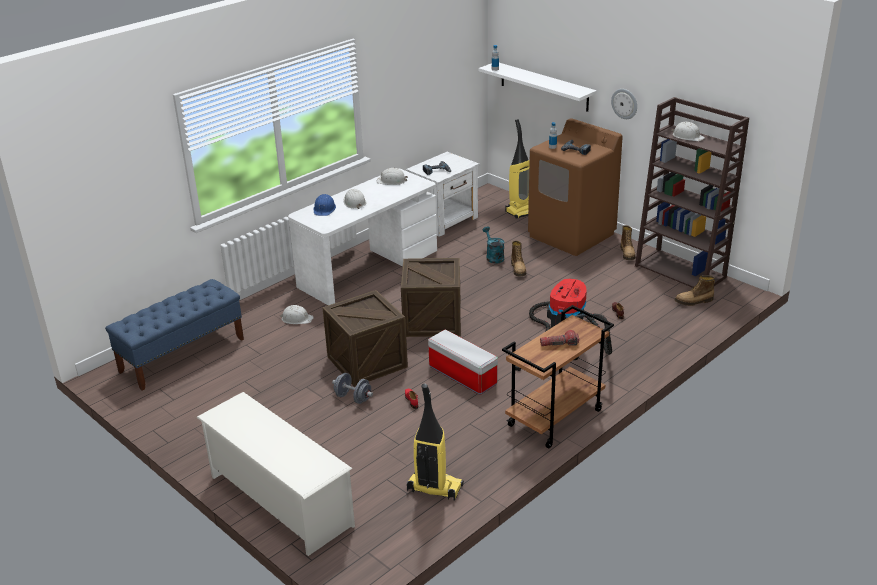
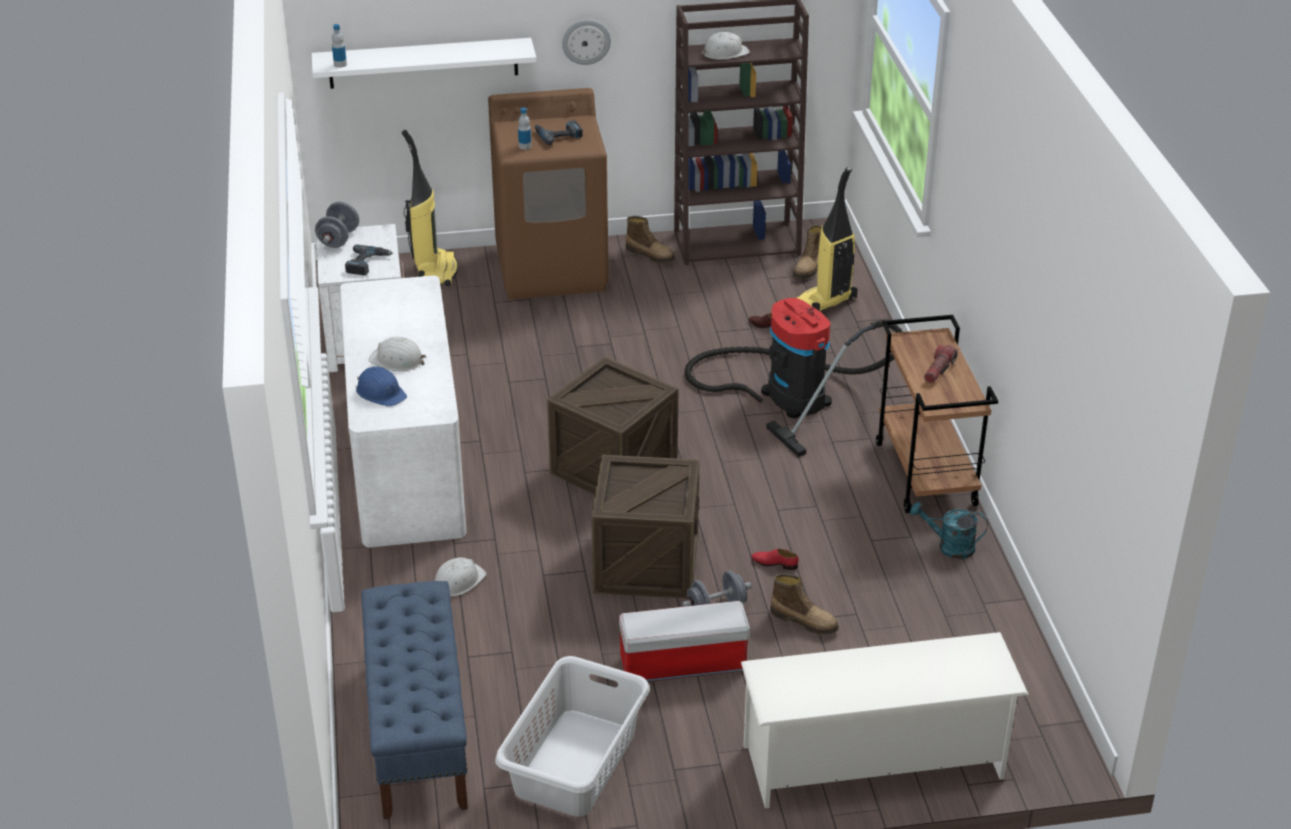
camera: 55 degrees left, 5 degrees up
(197, 405) = (574, 763): none -> grey laundry basket
(391, 181) = (376, 305): white hard hat -> none
(434, 488) = (968, 624): vacuum cleaner -> vacuum cleaner (825, 303)
(447, 158) = (338, 239): none -> grey dumbbell
(461, 375) = (766, 501): storage box -> storage box (681, 664)
(493, 257) = (521, 349): turquoise watering can -> turquoise watering can (949, 546)
(518, 269) = (579, 346): boot -> boot (804, 621)

